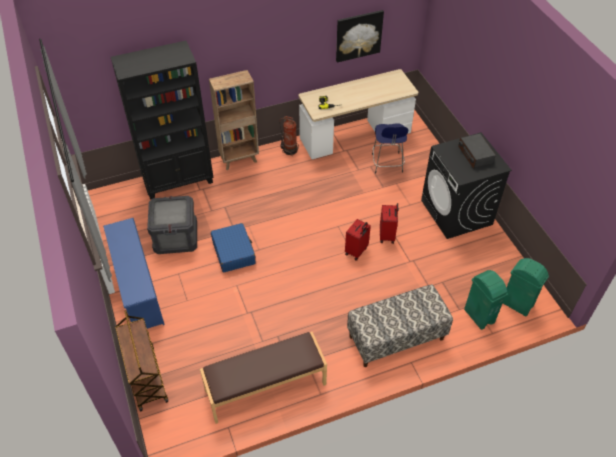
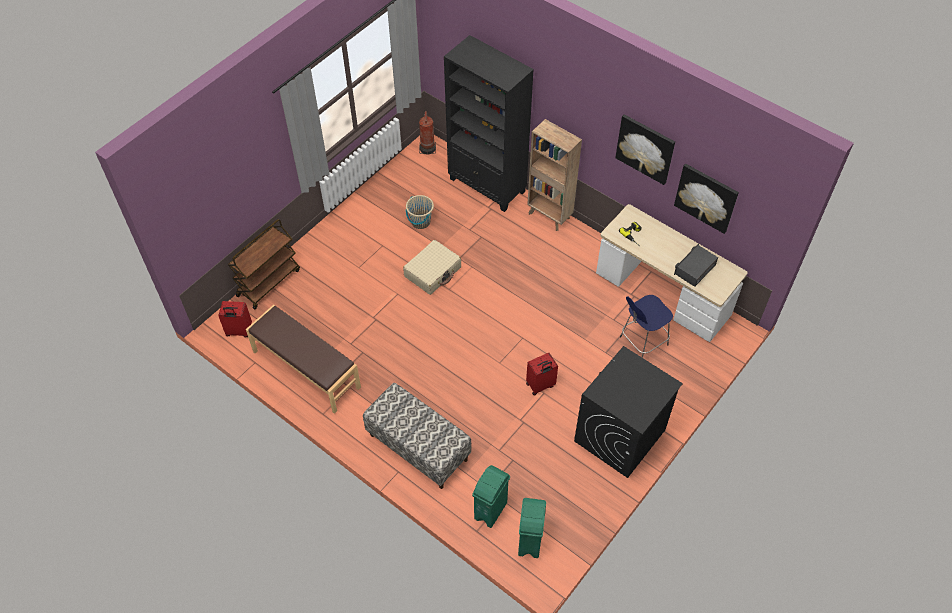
camera: 60 degrees right, 5 degrees up
(137, 289) = (348, 227): blue shoe rack -> none
(176, 237) = (420, 222): crate -> beige bucket
(233, 252) = (433, 272): blue suitcase -> beige suitcase
(289, 149) = (595, 248): fire extinguisher -> fire extinguisher (428, 148)
(302, 34) = (645, 148): none -> picture
(356, 251) = (501, 368): red suitcase -> red suitcase (239, 331)
(475, 155) = (640, 391): radio -> radio (694, 269)

